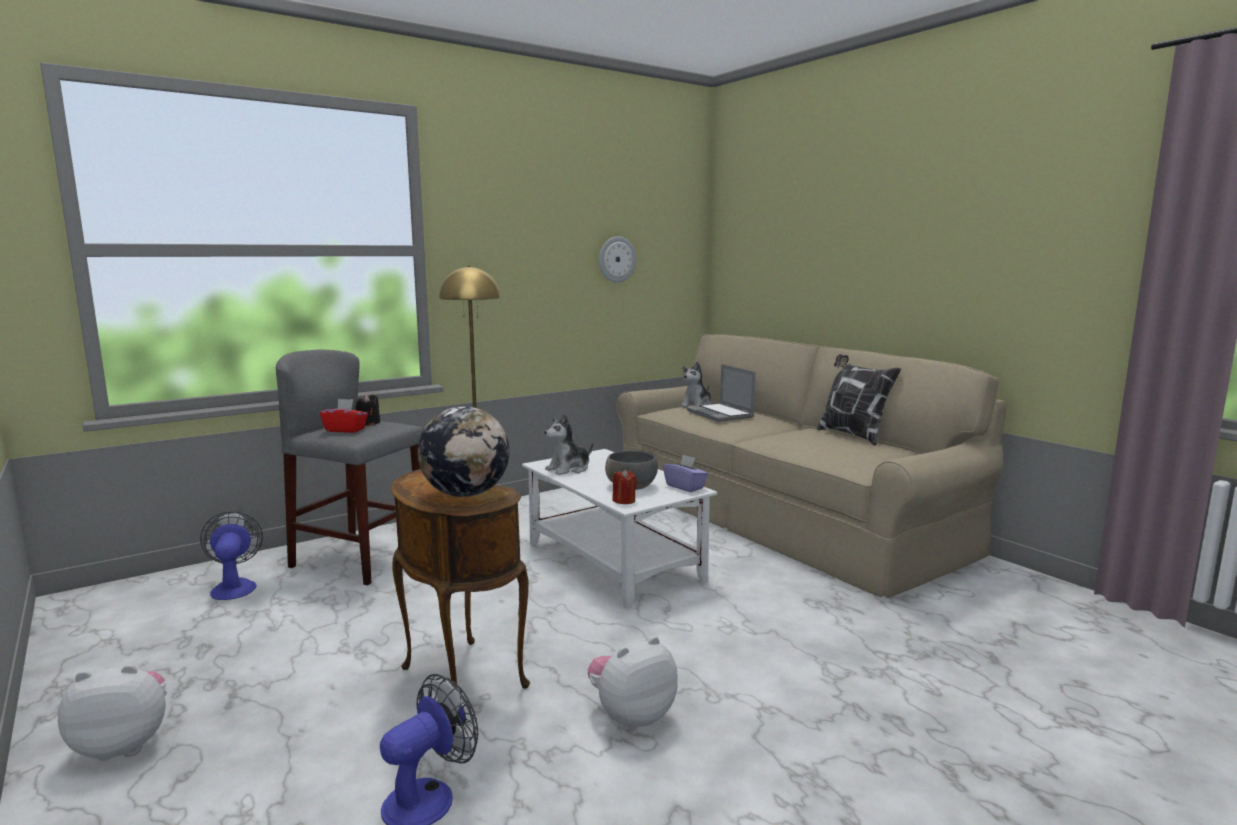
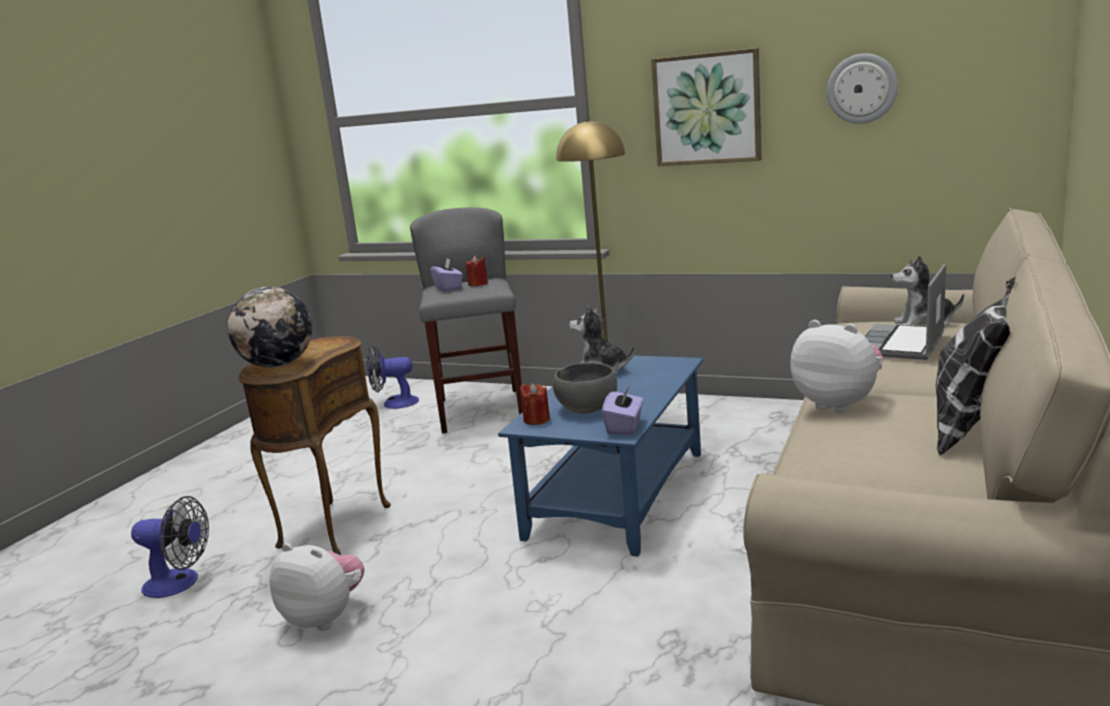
camera: 60 degrees right, 5 degrees up
(124, 745) = (193, 477): plush toy -> plush toy (838, 404)
(234, 586) = (394, 403): fan -> fan turned 135 degrees counterclockwise
(345, 430) = (448, 287): red tissue box -> purple tissue box
(369, 423) = (478, 284): black candle -> red candle
(522, 265) = (707, 109): none -> picture
(615, 562) = (617, 495): white coffee table -> blue coffee table

